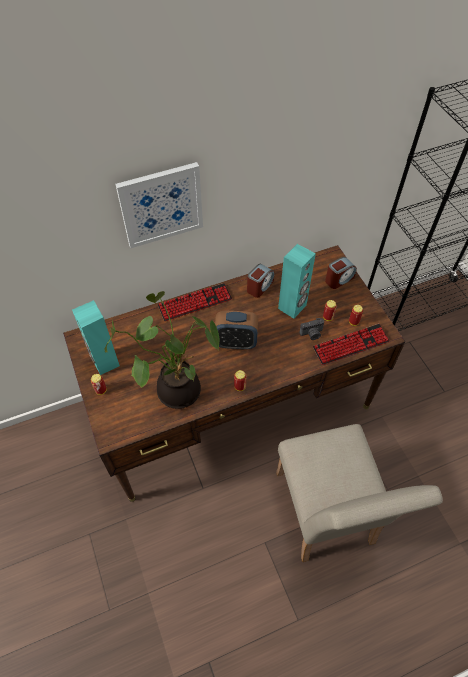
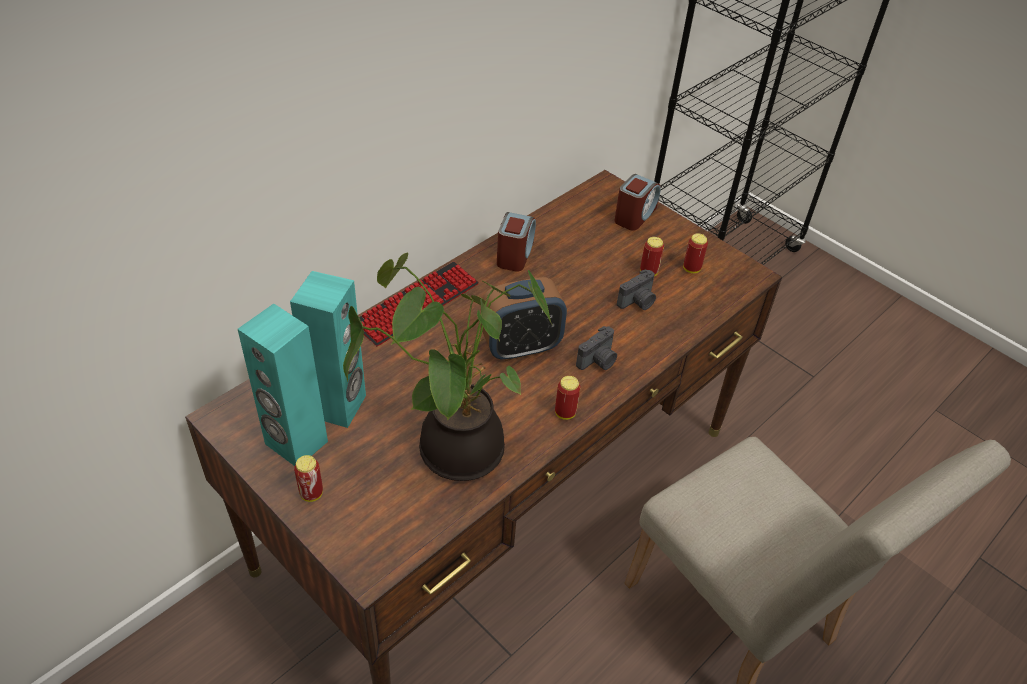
camera: 25 degrees left, 10 degrees down
(161, 205) = (352, 107): picture -> none
(272, 362) = (598, 361): none -> camera
(292, 307) = (585, 271): turquoise speaker -> turquoise speaker (339, 406)
(351, 345) = (706, 302): keyboard -> none

